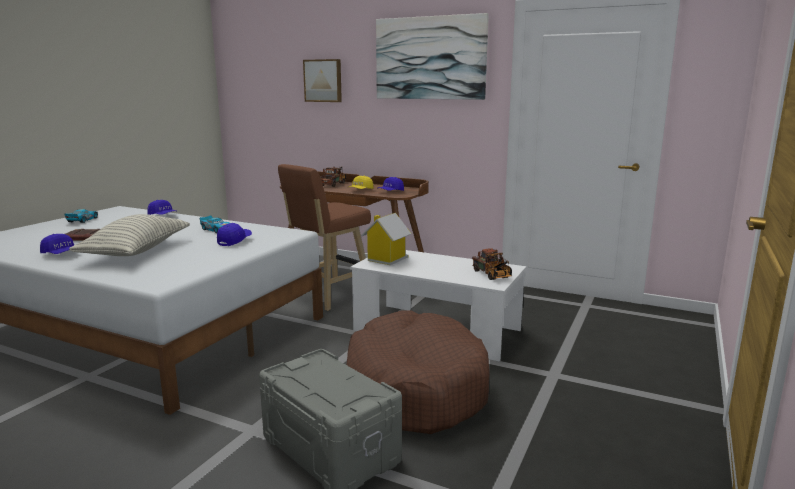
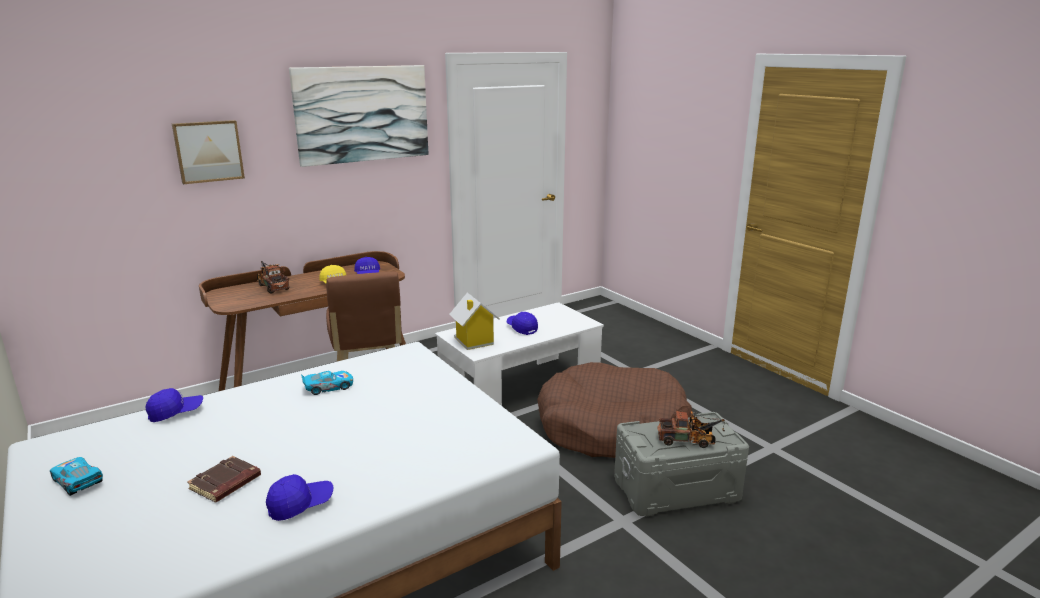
camera: 60 degrees left, 5 degrees up
(136, 251) = (365, 447): pillow -> none
(234, 241) = (401, 384): blue cap -> blue cap (521, 328)
(493, 275) = (567, 317): toy truck -> toy truck (690, 440)

